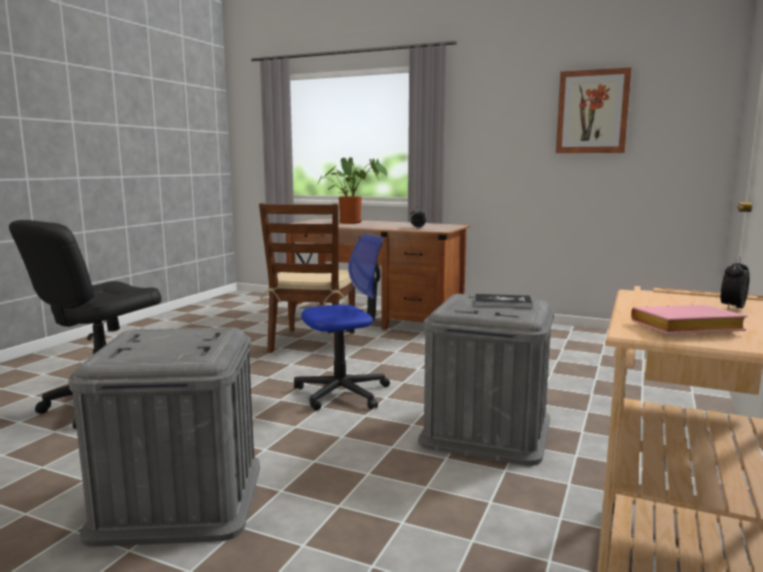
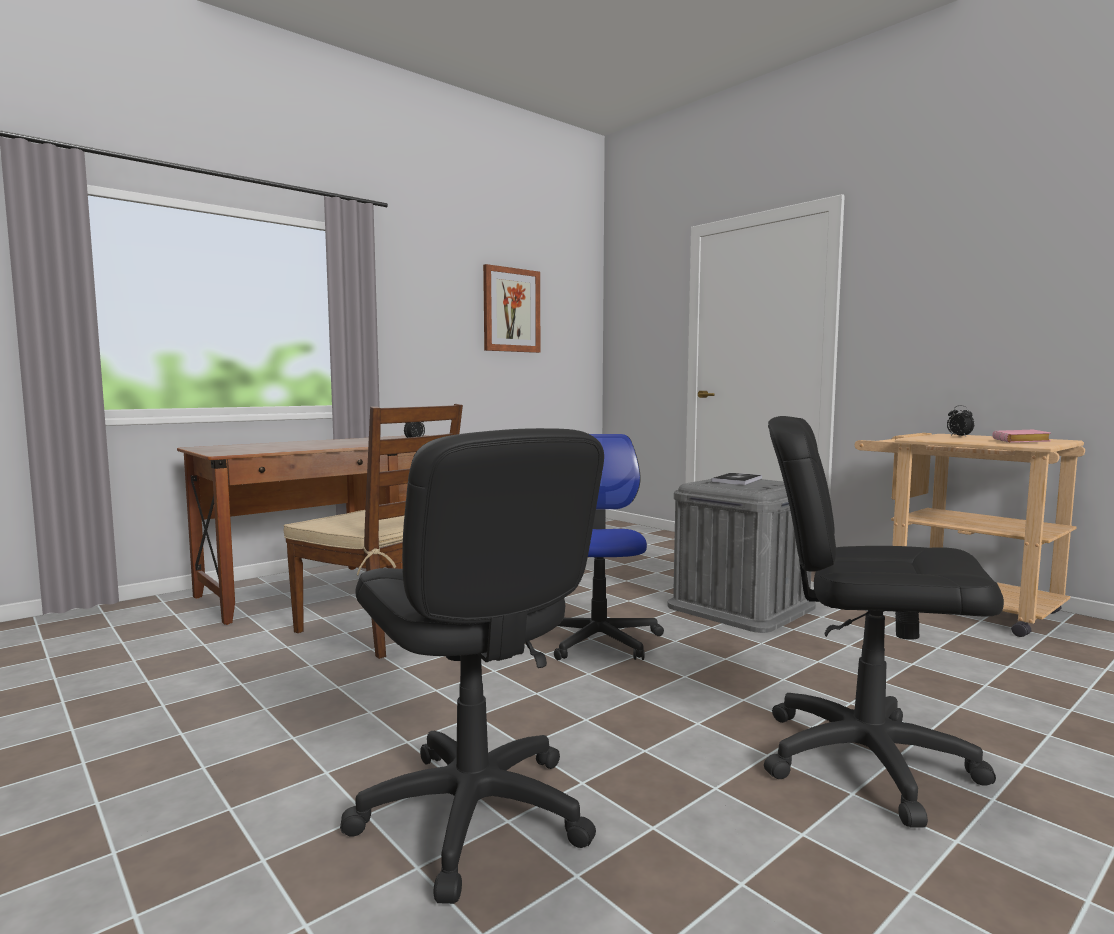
camera: 65 degrees left, 5 degrees down
(179, 498) = (865, 760): grey storage box -> black office chair
(353, 222) = (288, 445): potted plant -> none

